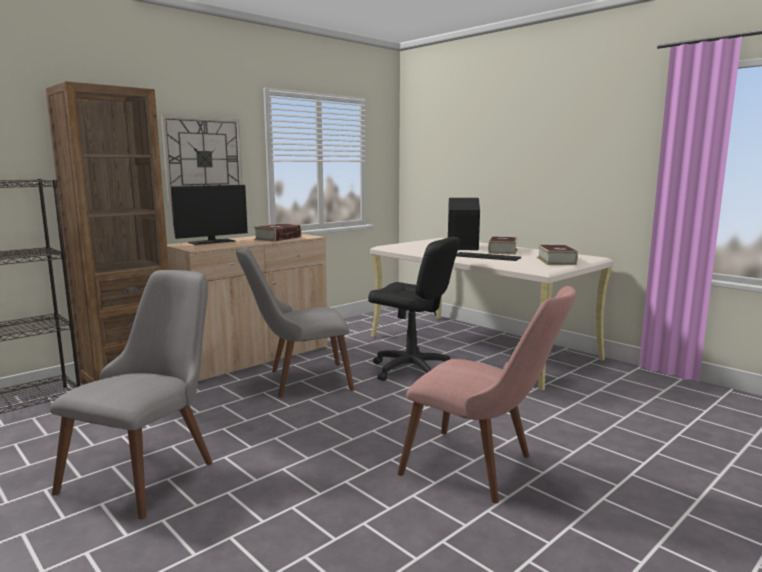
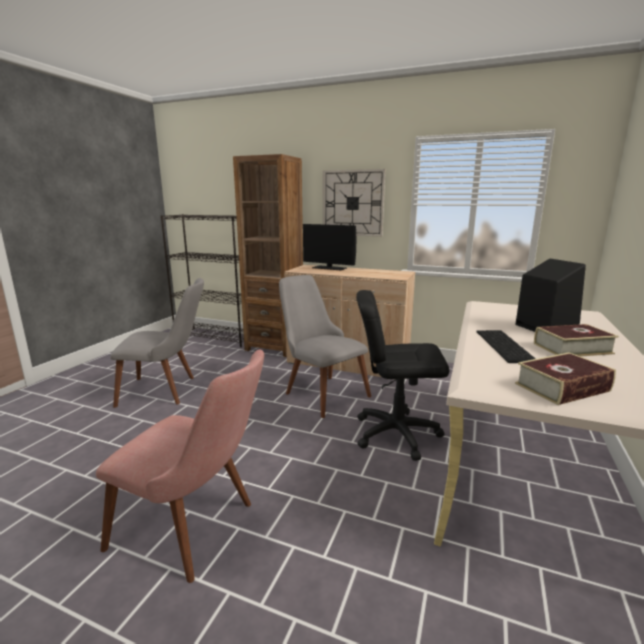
camera: 65 degrees right, 5 degrees up
(278, 238) = (372, 274): book -> none
(411, 370) = (396, 433): black office chair -> black office chair turned 90 degrees clockwise
(483, 468) = (197, 529): pink chair -> pink chair turned 75 degrees counterclockwise

